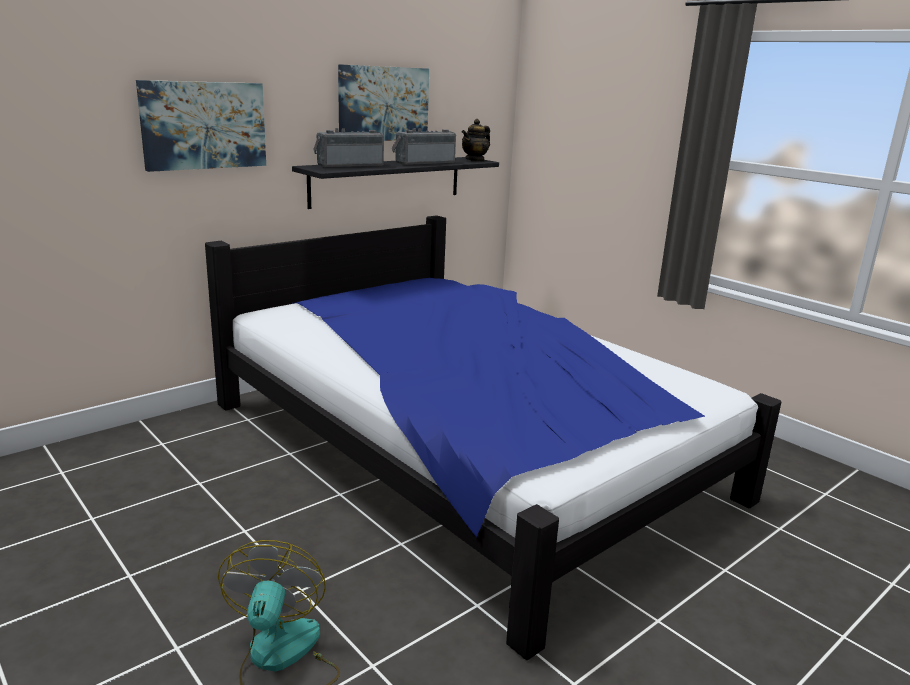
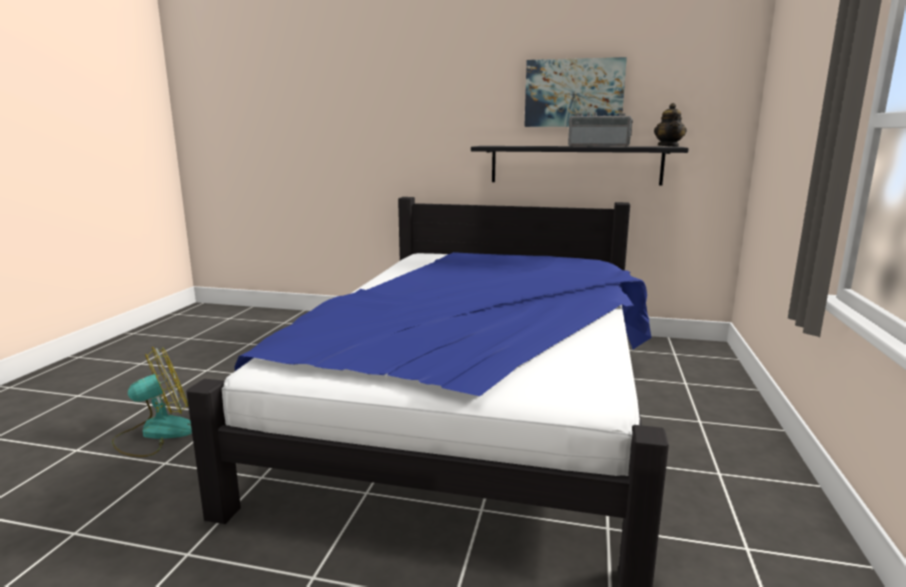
camera: 55 degrees right, 5 degrees down
(204, 125) = (412, 112): picture -> none
(349, 165) = (522, 145): radio -> none
(475, 160) = (668, 146): teapot -> teapot turned 90 degrees counterclockwise

